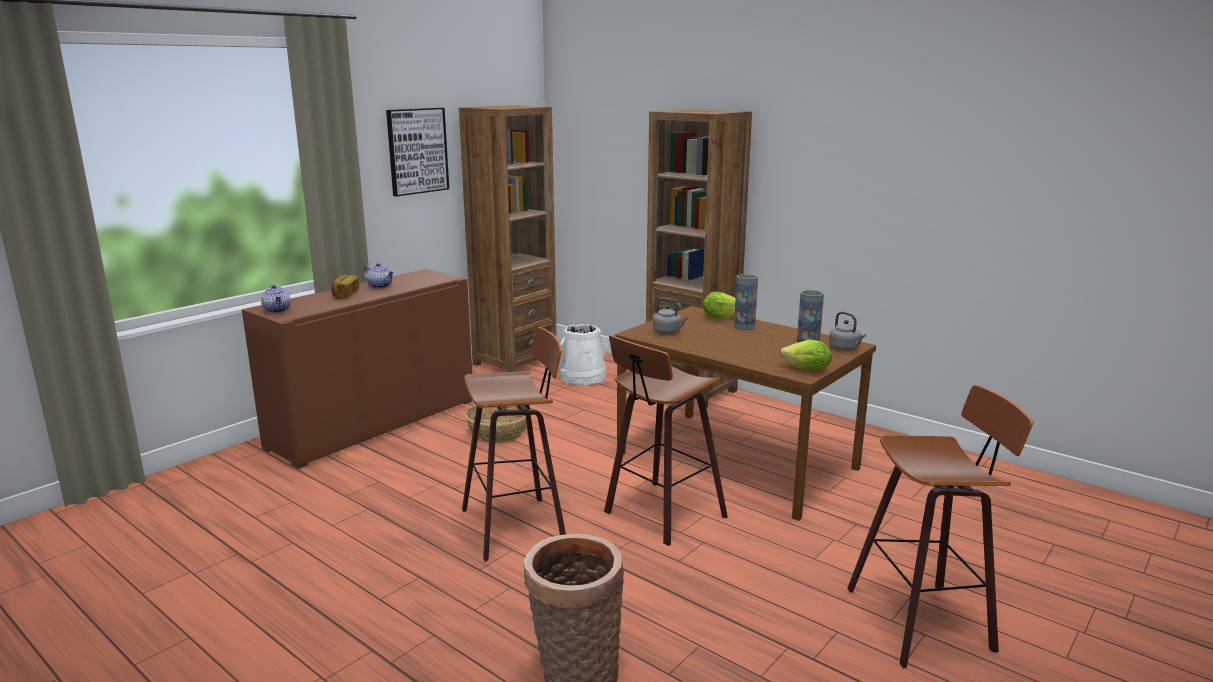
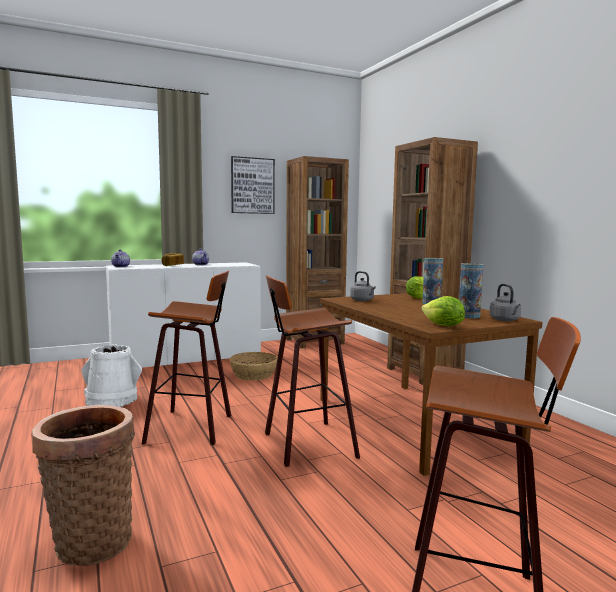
camera: 25 degrees right, 10 degrees down
(374, 424) = (186, 358): brown cabinet -> white cabinet
(582, 378) = (350, 355): white bucket -> white bucket (112, 401)

